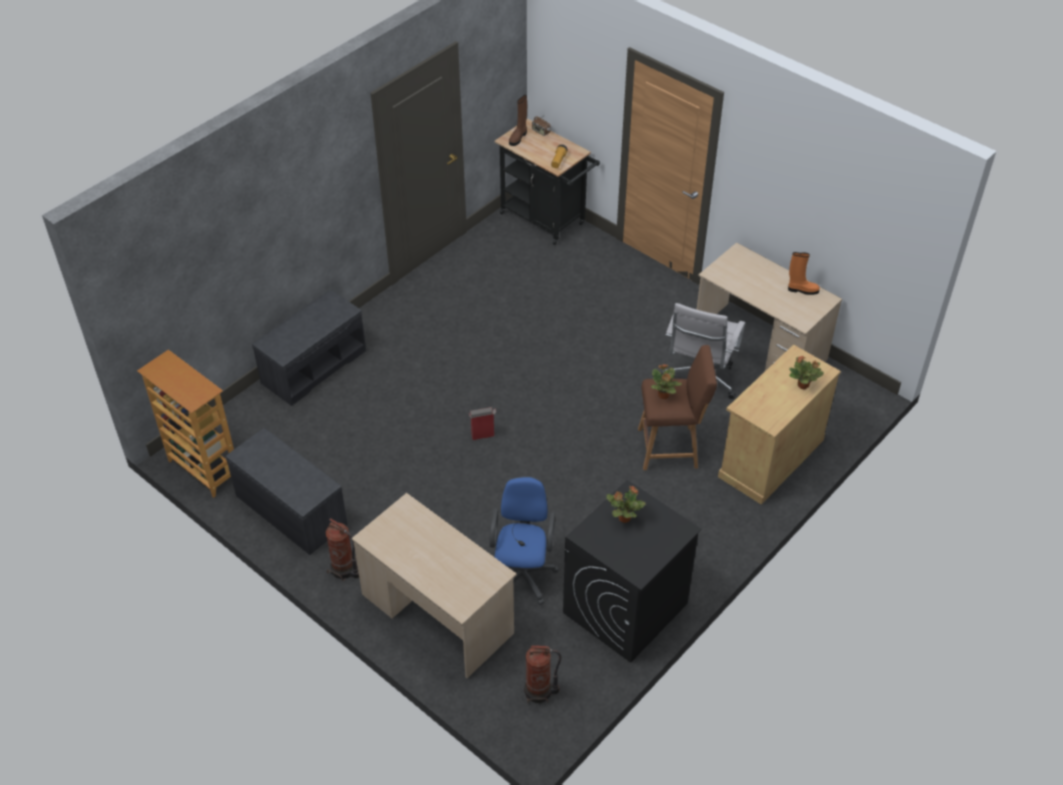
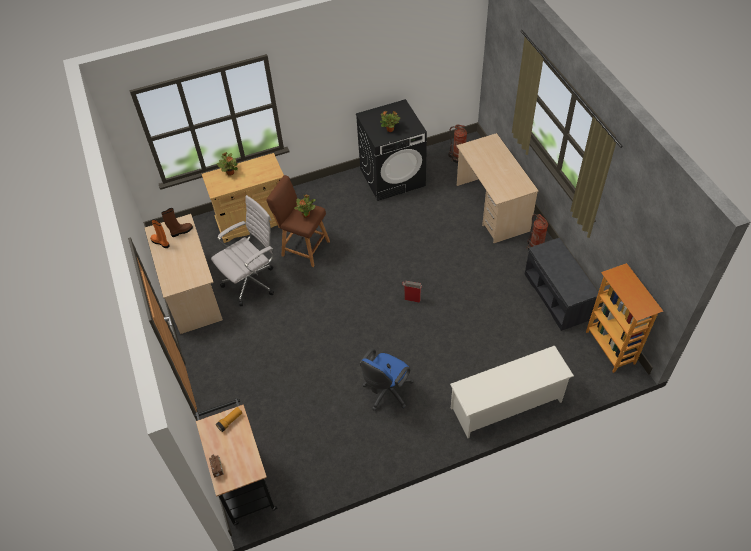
camera: 150 degrees left, 5 degrees up
(314, 366) = (506, 405): grey bench -> white shoe rack
(518, 137) = (242, 470): brown boot -> brown boot (181, 231)
(523, 573) = (435, 211): blue office chair -> blue office chair (386, 392)

